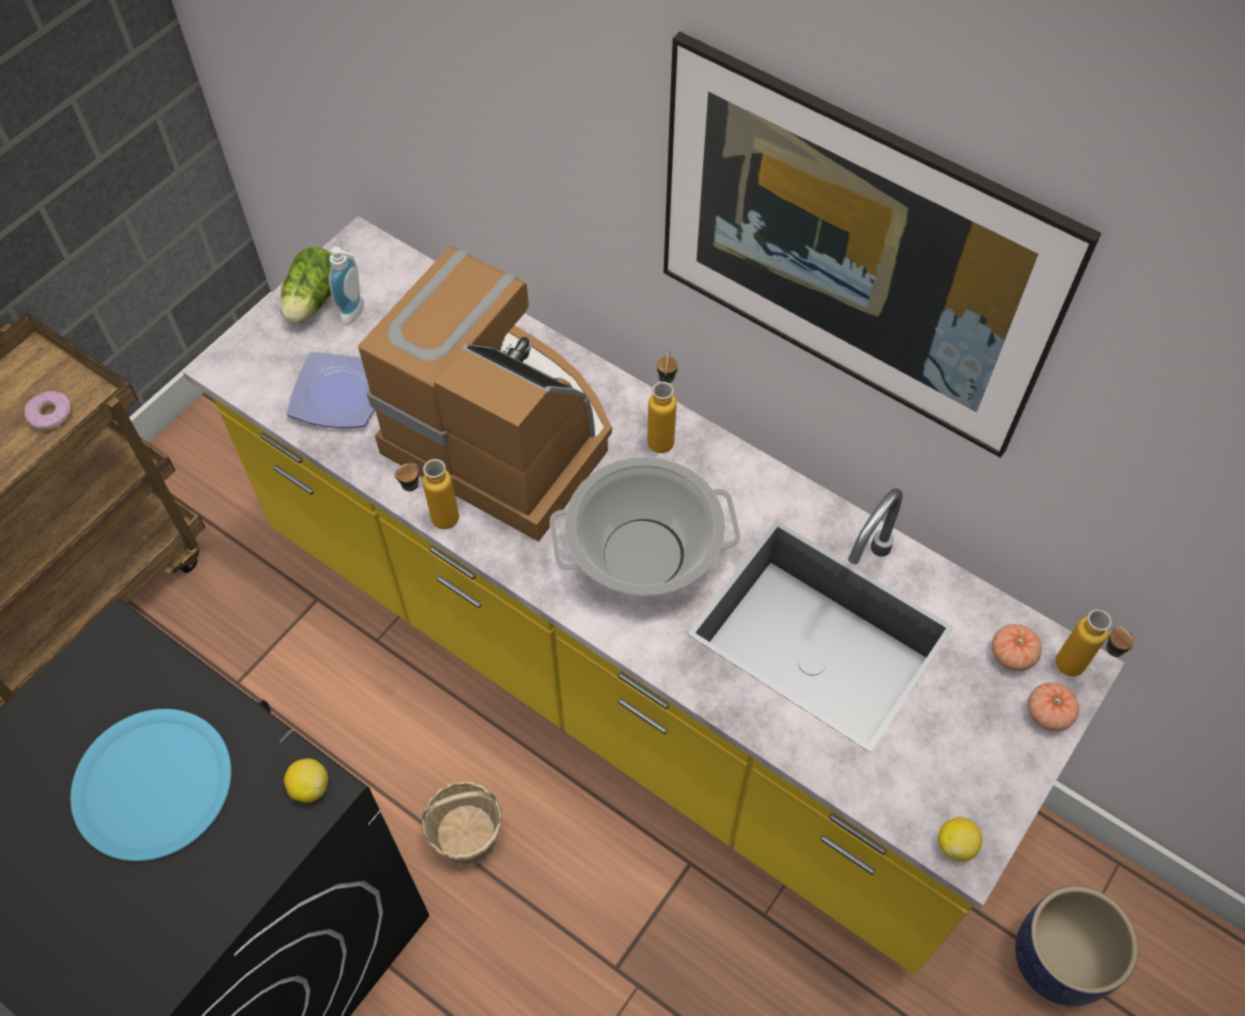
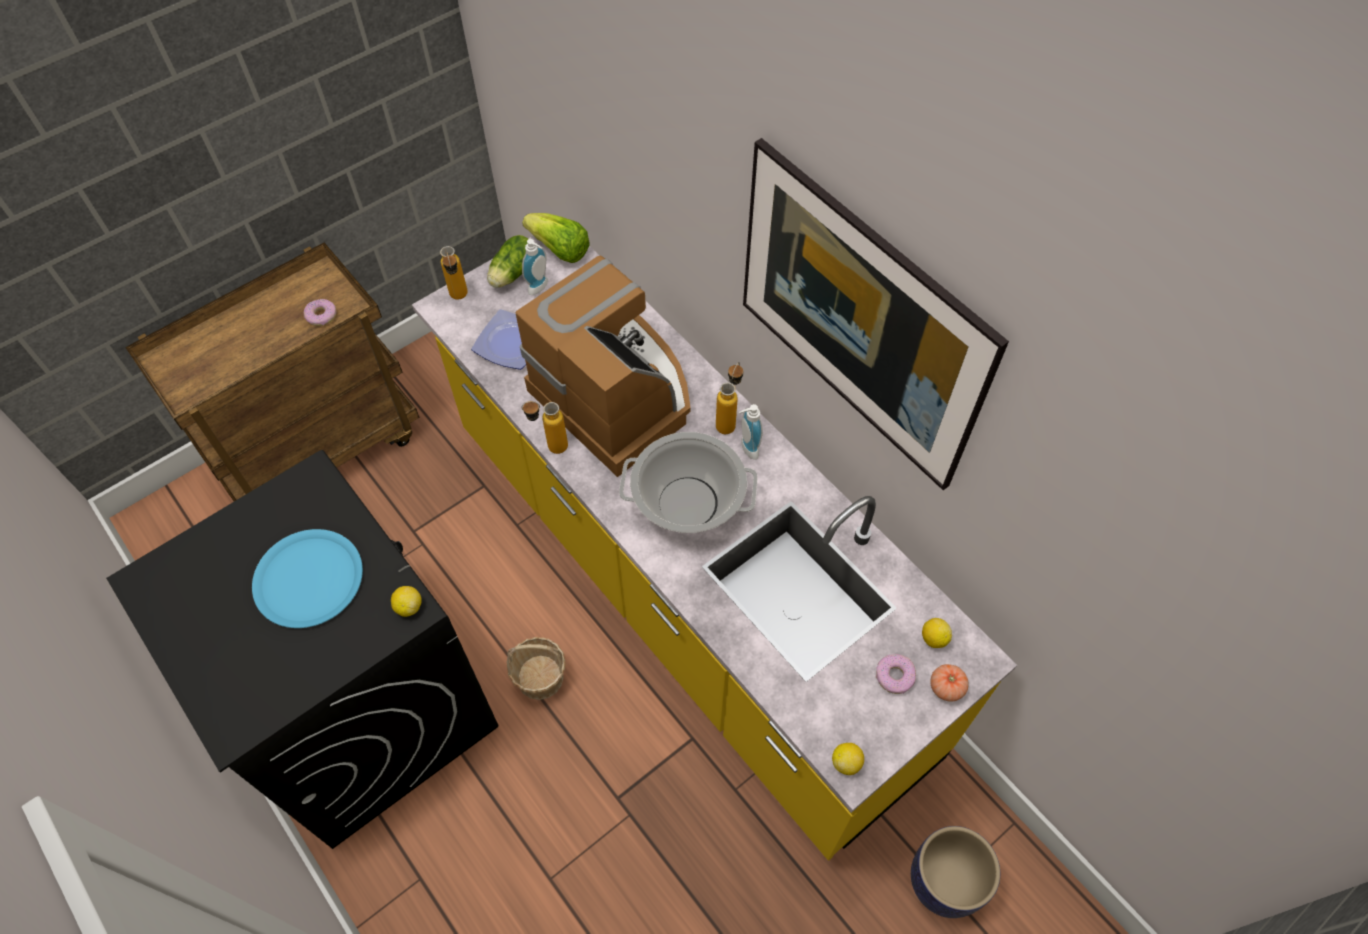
camera: 15 degrees right, 0 degrees up
(366, 257) = (559, 250): none -> lettuce
(697, 466) = (746, 449): none -> soap dispenser
(979, 716) = (894, 676): none -> donut
(1012, 654) = (933, 638): tomato -> lemon
(1078, 674) = (978, 664): bottle -> bottle (460, 299)

